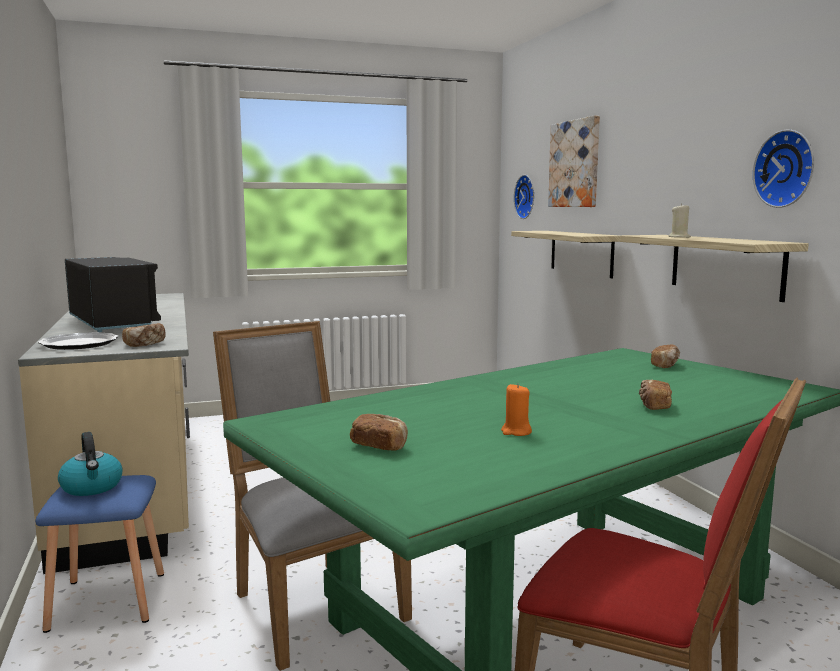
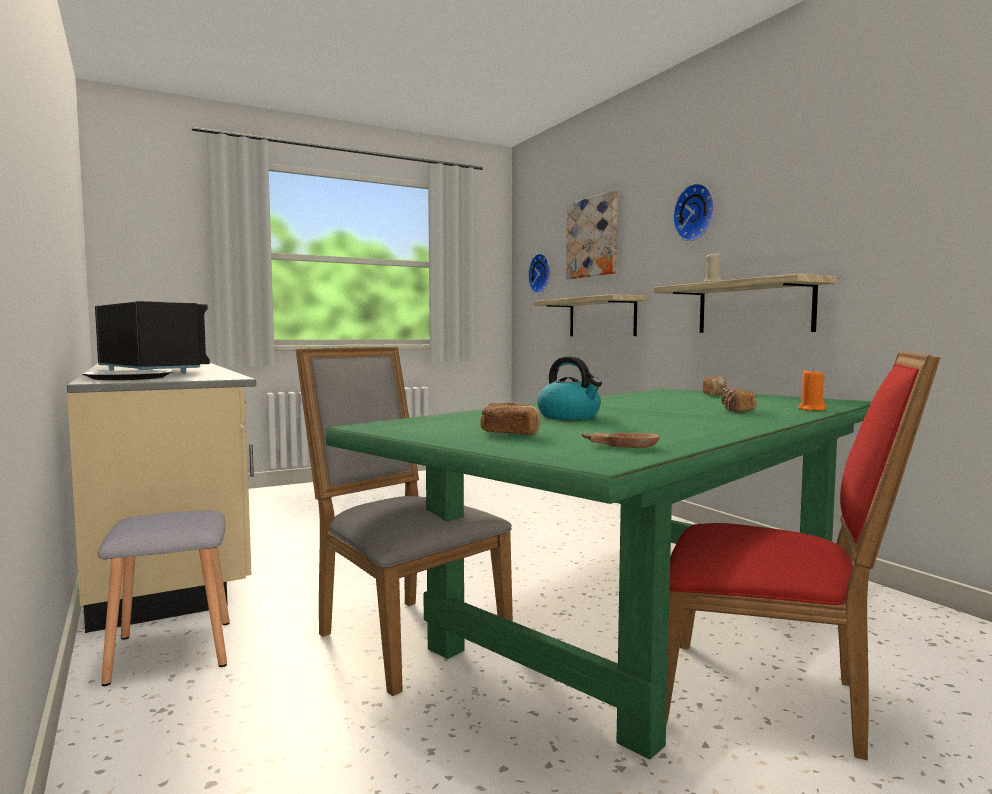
camera: 10 degrees left, 5 degrees down
(92, 487) = (158, 519): kettle -> kettle (570, 416)
(107, 600) = (170, 650): blue stool -> grey stool
(145, 344) = (205, 377): bread -> none
(465, 478) = (620, 446): none -> brown bowl
(516, 432) = (632, 424): orange candle -> orange candle (811, 409)
(787, 169) = (811, 214): wall clock -> wall clock (696, 212)

